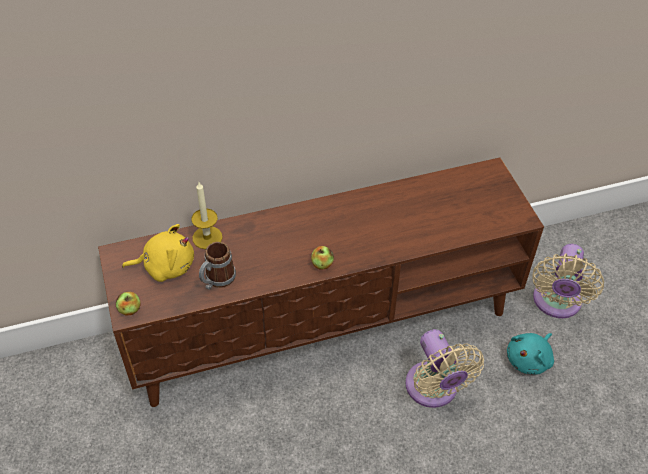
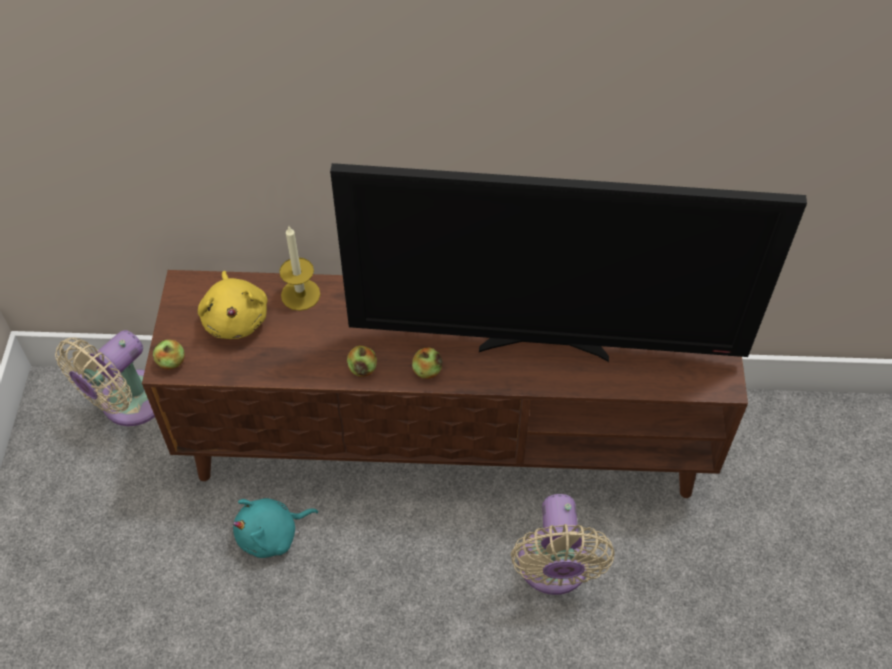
camera: 20 degrees right, 5 degrees up
(166, 266) = (236, 318): yellow plush toy -> yellow plush toy turned 60 degrees clockwise
(217, 280) = (288, 355): mug -> none
(275, 275) = (362, 369): none -> apple
(395, 225) = (545, 344): none -> television
(529, 360) = (699, 570): turquoise plush toy -> turquoise plush toy (272, 535)
(556, 303) = (772, 503): beige fan -> beige fan (127, 404)

